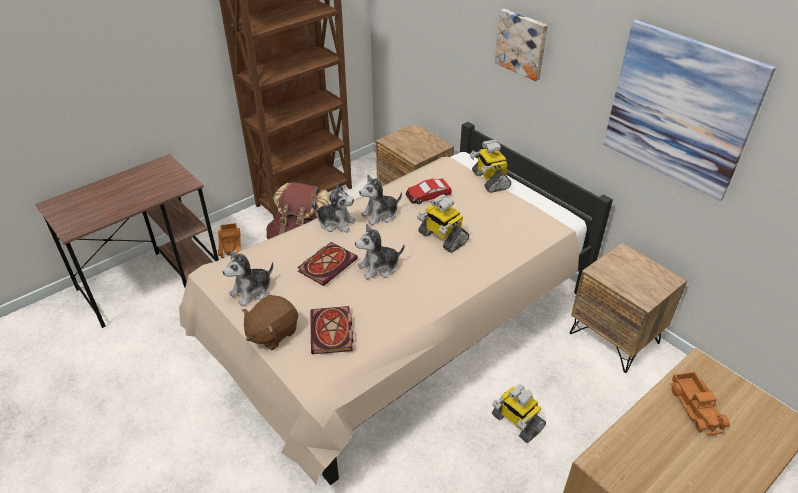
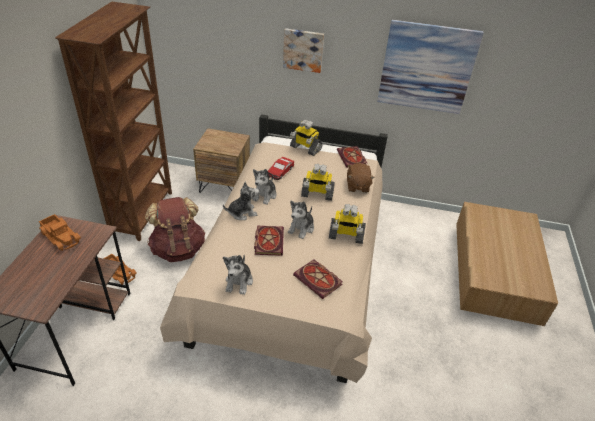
camera: 40 degrees left, 0 degrees up
(272, 333) = (283, 300): brown plush toy -> brown plush toy (357, 186)
(516, 422) = (404, 288): toy robot -> toy robot (346, 235)
(538, 214) = (352, 158): none -> book
(614, 338) = (407, 218): brown nightstand -> none
(696, 407) = (491, 230): toy truck -> toy truck (61, 236)

